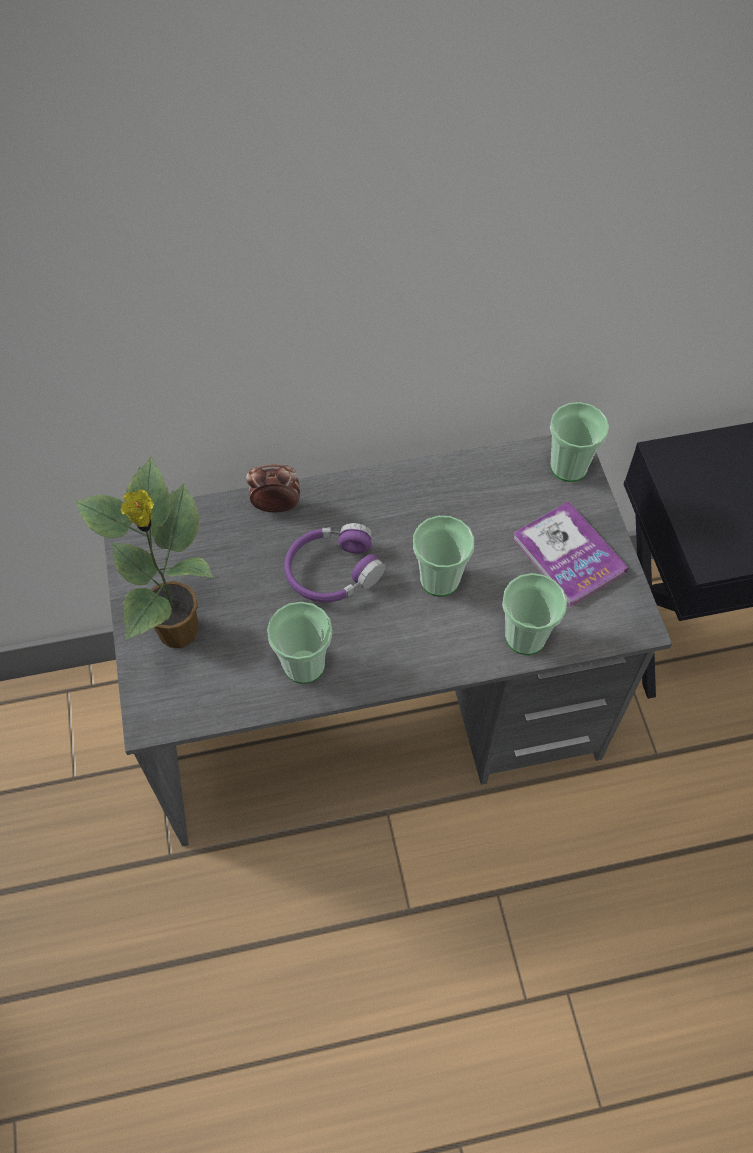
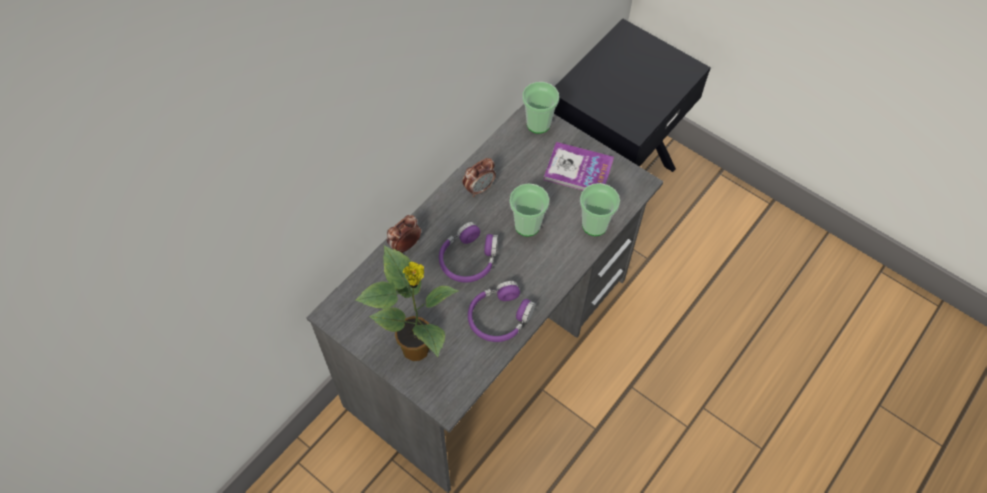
camera: 40 degrees left, 0 degrees up
(304, 665) = (499, 317): cup -> purple headphones
(423, 497) = (479, 188): none -> alarm clock

